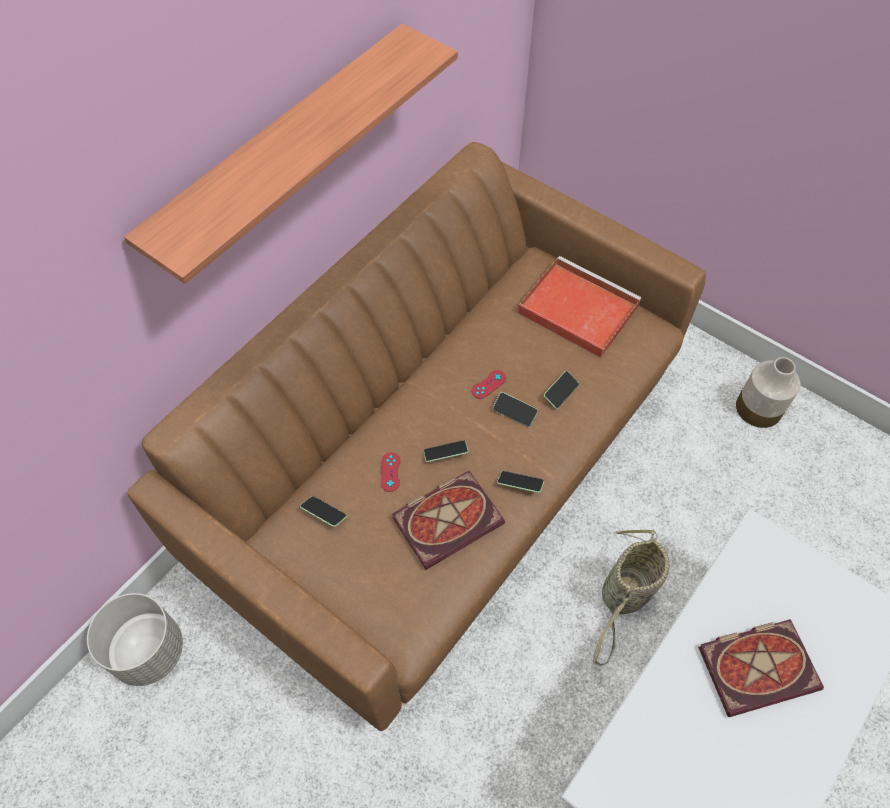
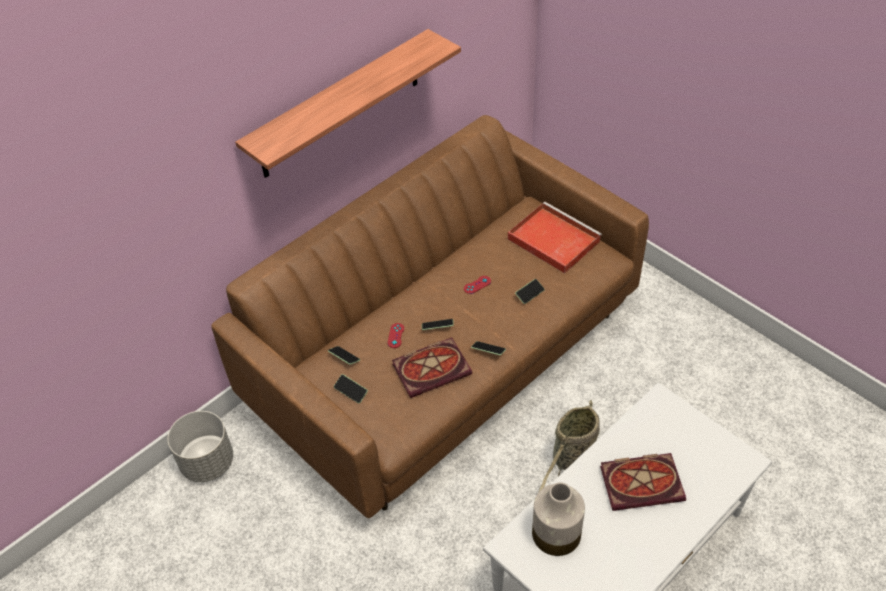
camera: 10 degrees right, 10 degrees down
(514, 412) = (493, 304): phone -> phone (351, 391)
(758, 407) = (706, 336): beige vase -> beige vase (556, 532)

